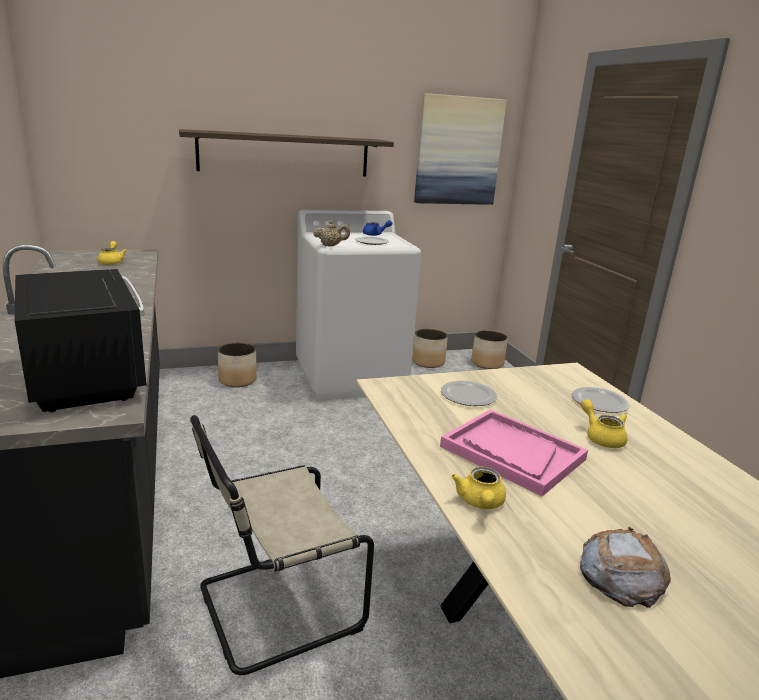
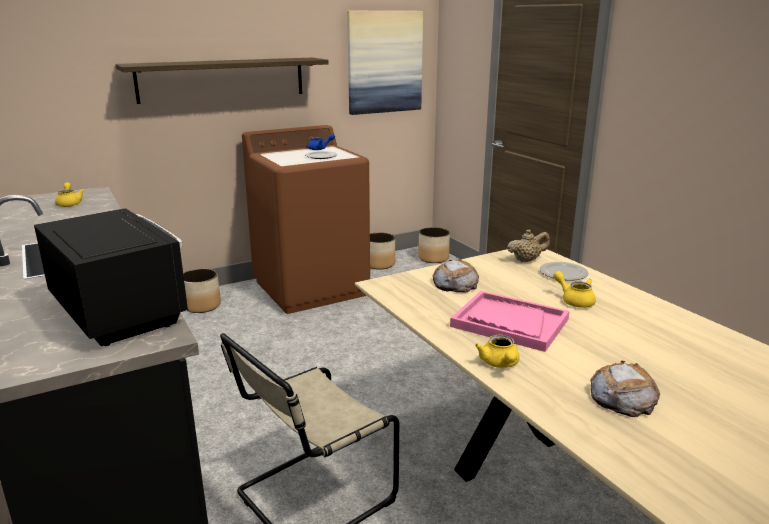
camera: 10 degrees left, 0 degrees up
(331, 246) = (285, 164): beige teapot -> beige teapot (527, 260)
(351, 377) = (311, 288): white washing machine -> brown washing machine
(467, 396) = (455, 283): plate -> bread

